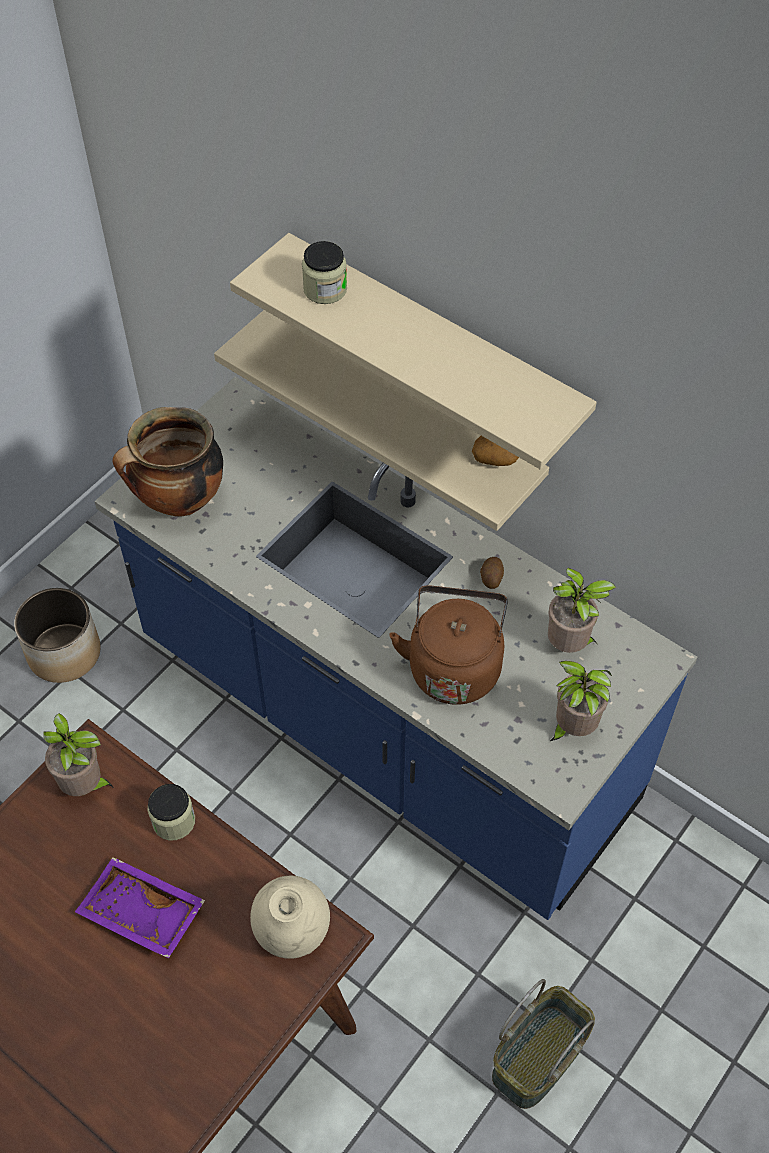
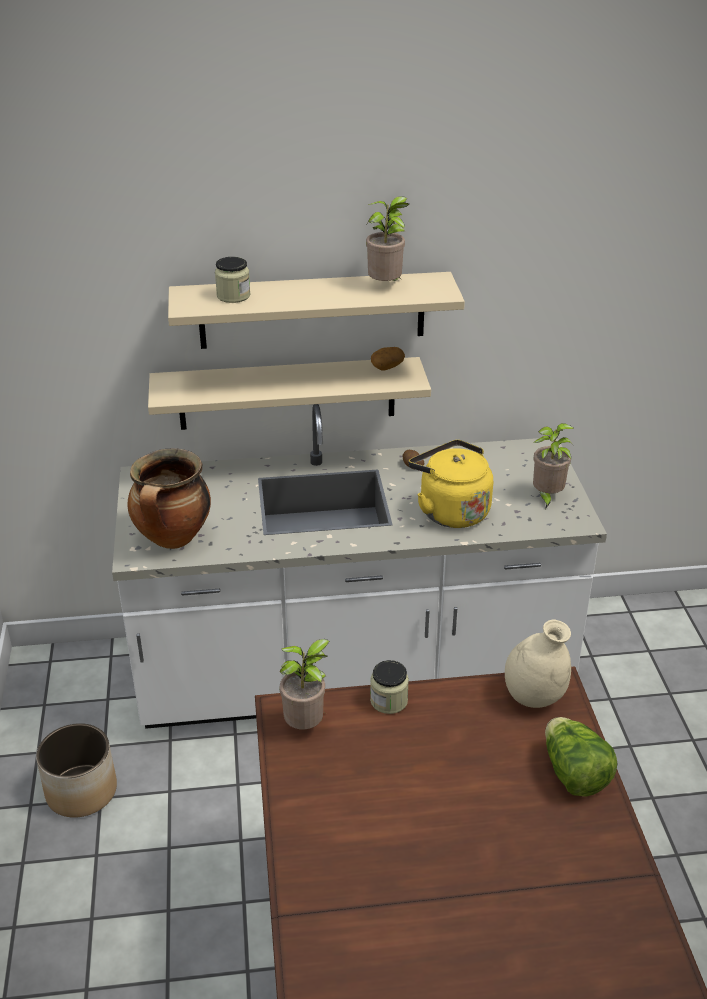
camera: 45 degrees left, 20 degrees down
(141, 915) = (439, 758): purple tray -> none
(221, 1037) = (573, 774): none -> lettuce
(384, 724) = (353, 676): blue counter -> white counter
(454, 665) = (450, 511): brown kettle -> yellow kettle
(538, 1055) = (646, 763): basket -> none
(570, 645) = (493, 468): potted plant -> potted plant (386, 286)

